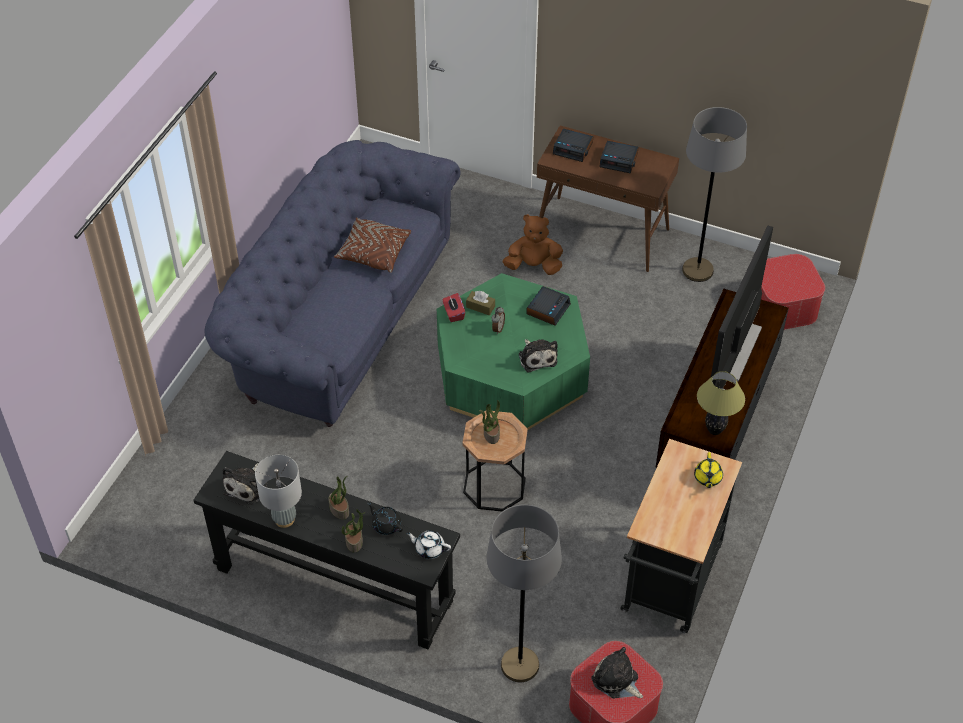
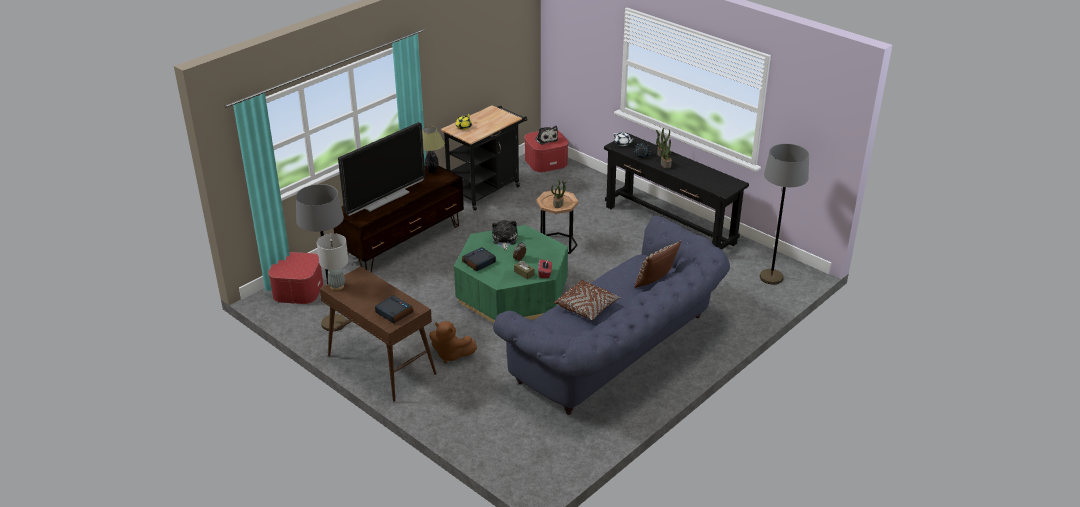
camera: 160 degrees left, 15 degrees down
(247, 486) = (716, 182): plush toy -> none
(284, 519) = (697, 167): grey table lamp -> grey table lamp (337, 286)
(301, 312) = (655, 282): none -> brown pillow
(520, 665) = (583, 180): grey floor lamp -> grey floor lamp (771, 277)
(619, 160) = (366, 296): alarm clock -> none

